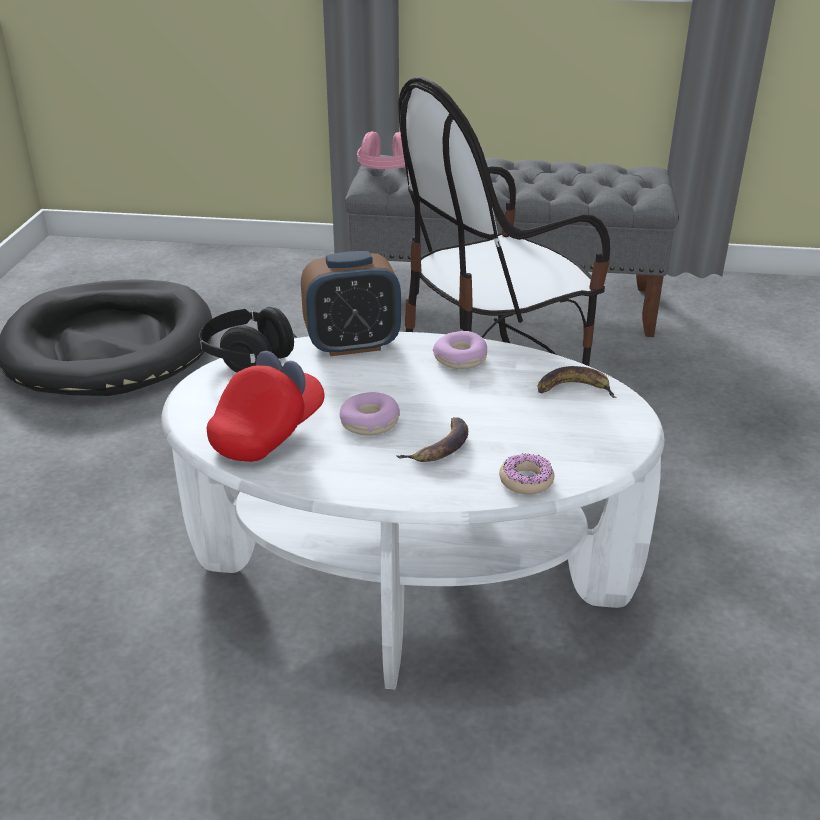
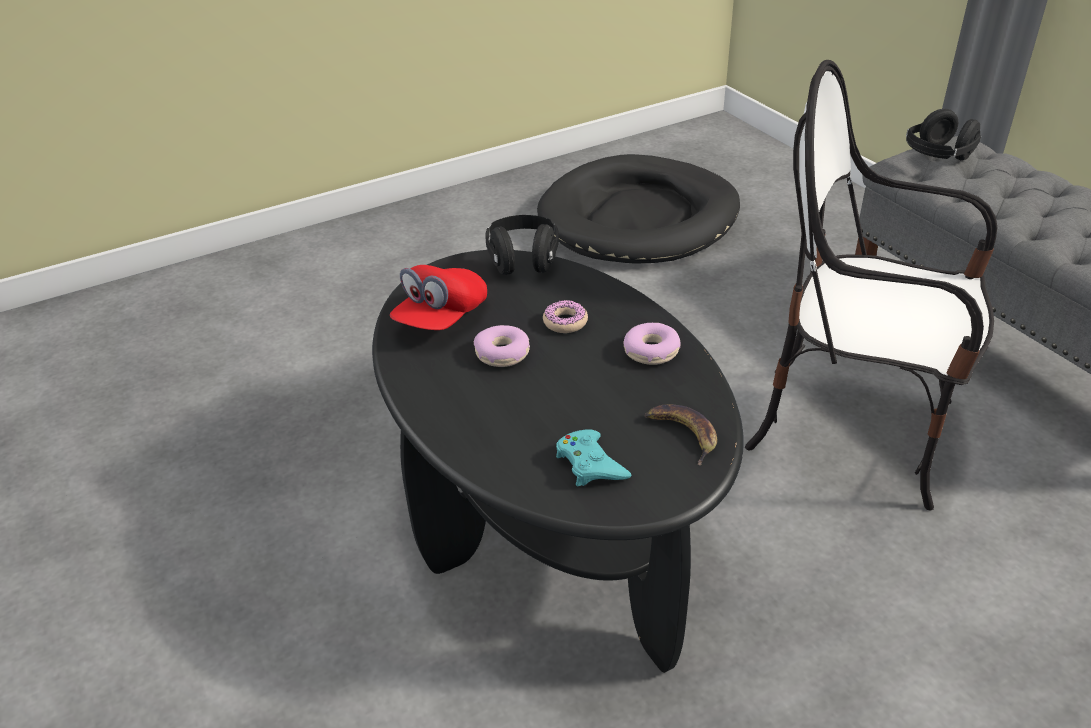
camera: 55 degrees right, 5 degrees up
(268, 432) = (441, 318): red cap -> red cap turned 120 degrees clockwise
(352, 345) = (602, 292): alarm clock -> none
(384, 171) = (938, 156): pink headphones -> black headphones
(409, 586) = (551, 521): white coffee table -> black coffee table
(440, 446) = (508, 402): banana -> none
(526, 480) = (508, 468): donut -> donut (565, 322)
(564, 441) = (590, 464): none -> turquoise game controller

